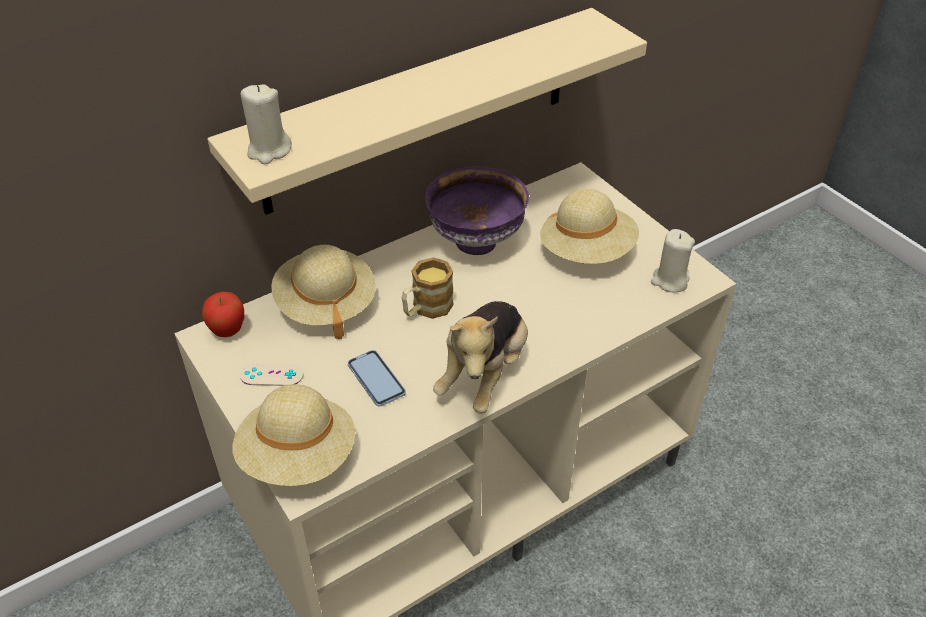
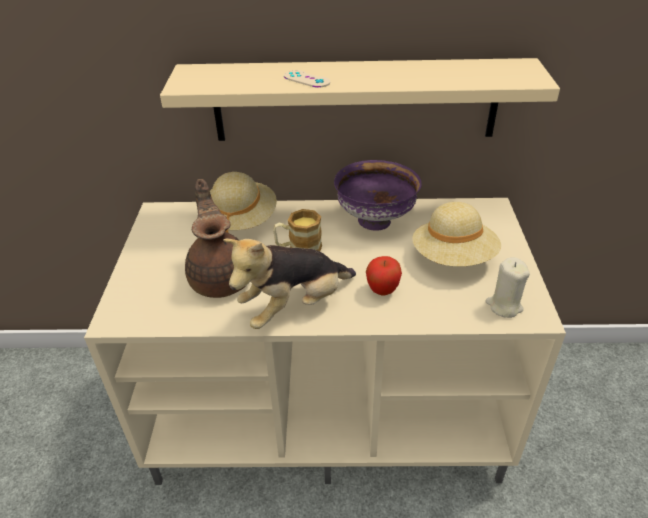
camera: 35 degrees right, 5 degrees down
(228, 331) = (170, 213): apple -> apple (382, 291)
(269, 150) = (198, 79): beige candle -> none
(271, 375) = (166, 247): beige game controller -> beige game controller (306, 79)
(298, 457) = (129, 302): beige hat -> none
(376, 379) = (222, 277): phone -> brown teapot

